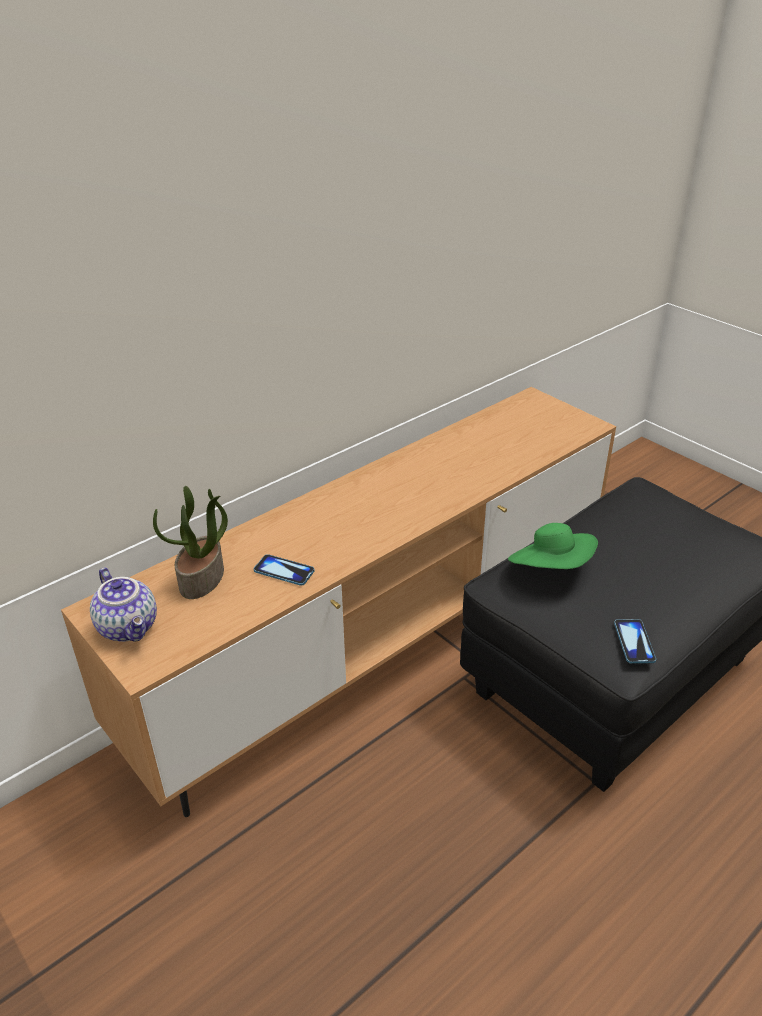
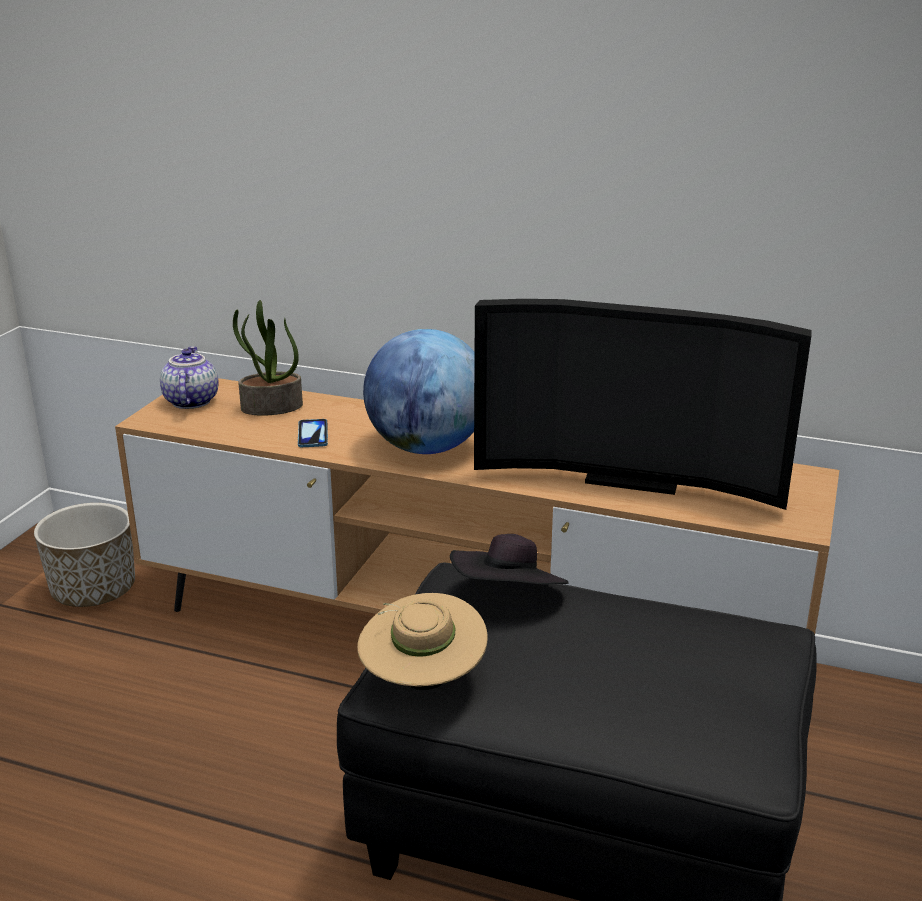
camera: 60 degrees right, 10 degrees down
(89, 876) = (94, 590): none -> planter
(130, 627) = (190, 401): teapot -> teapot turned 150 degrees clockwise
(364, 521) = (426, 447): none -> globe
(484, 455) = (631, 476): none -> television
(551, 568) = (509, 597): green hat -> black hat
(634, 642) = (422, 681): phone -> beige hat

